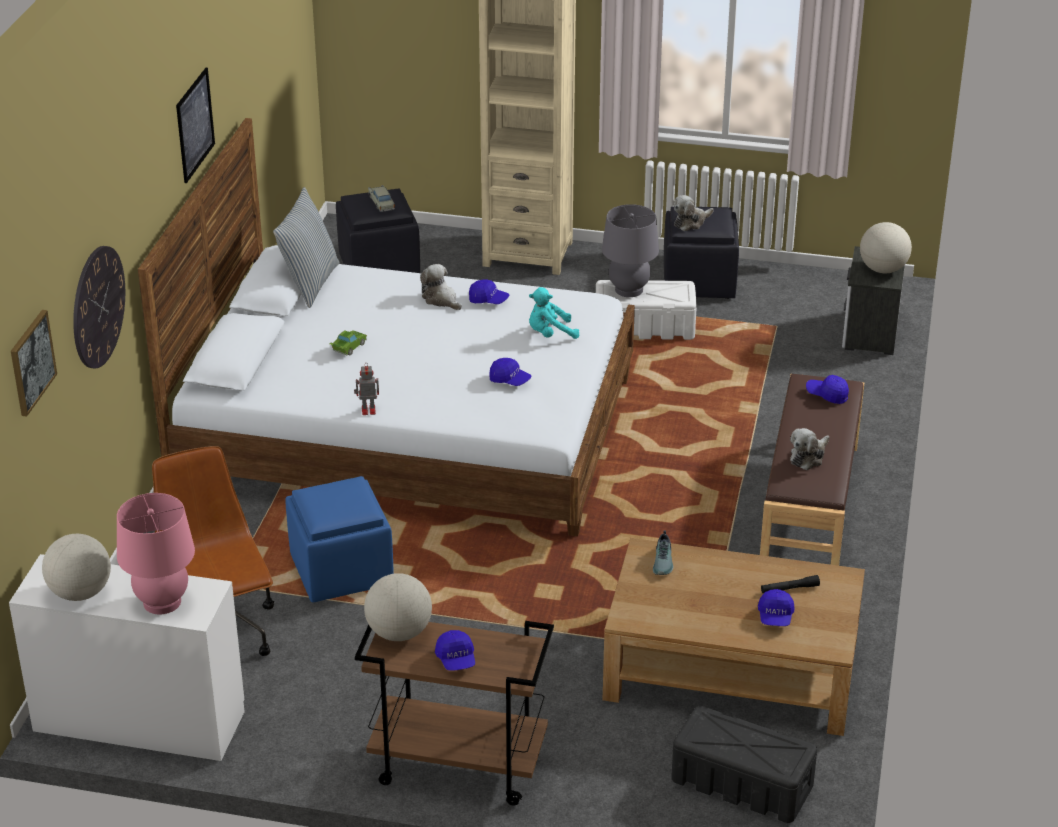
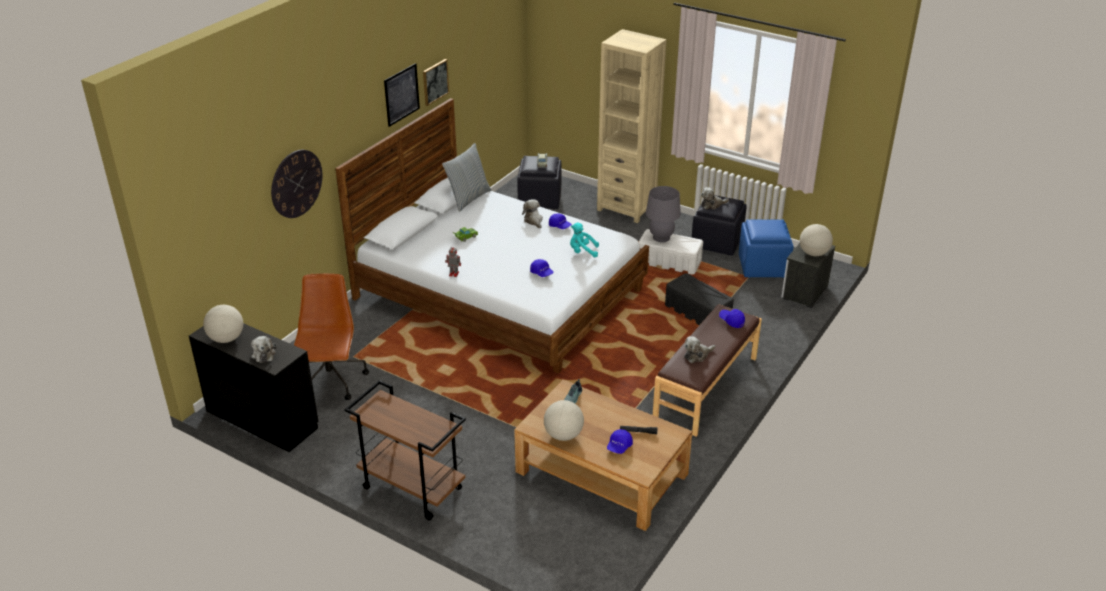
camera: 20 degrees right, 0 degrees up
(31, 362) = (228, 204): picture -> picture (435, 82)
(139, 721) = (261, 419): white desk -> black desk
(162, 602) = (263, 354): pink table lamp -> plush toy
(340, 570) = (416, 362): blue ottoman -> blue ottoman (762, 266)
(399, 632) = (382, 401): globe -> globe (563, 435)
(456, 659) = (403, 425): blue cap -> none
(741, 783) = (566, 543): black storage box -> black storage box (697, 312)

